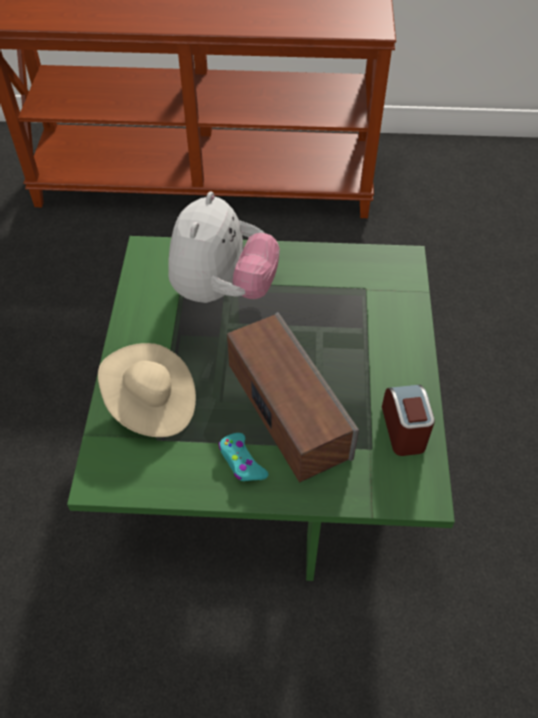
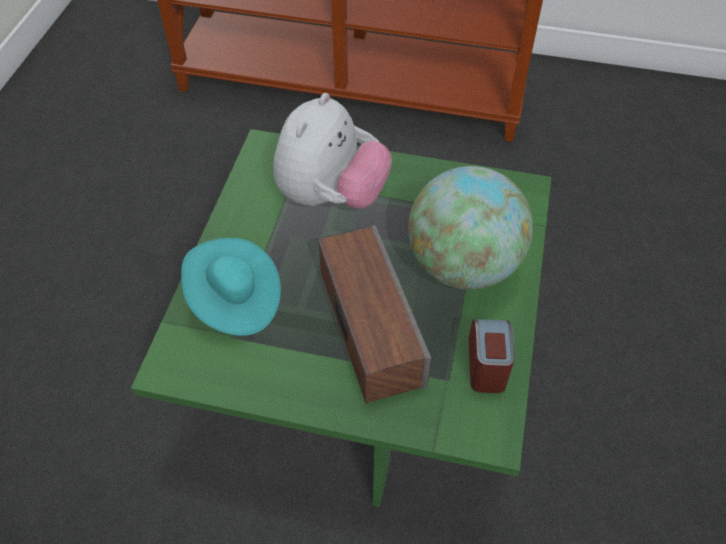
camera: 10 degrees right, 0 degrees up
(151, 404) = (234, 301): beige hat -> turquoise hat
(241, 462) = (312, 373): turquoise game controller -> none
(361, 339) = (463, 265): none -> globe

